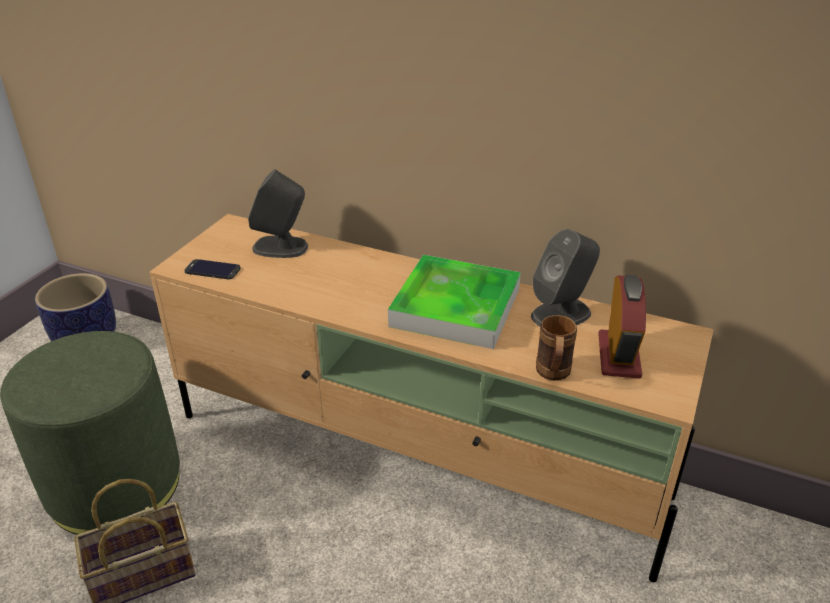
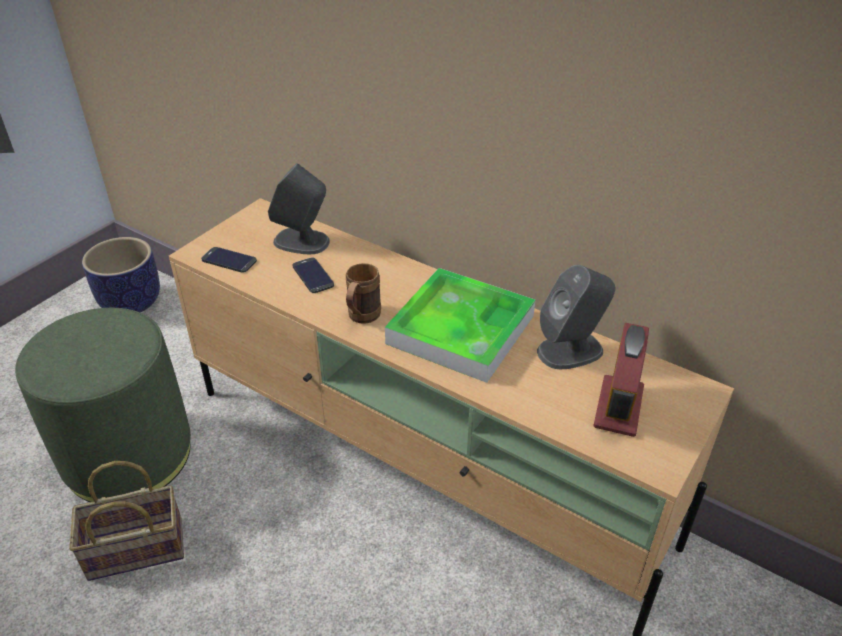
camera: 10 degrees right, 5 degrees up
(300, 275) = (313, 275): none -> phone
(552, 375) = (540, 421): brown mug -> brown mug (361, 318)

